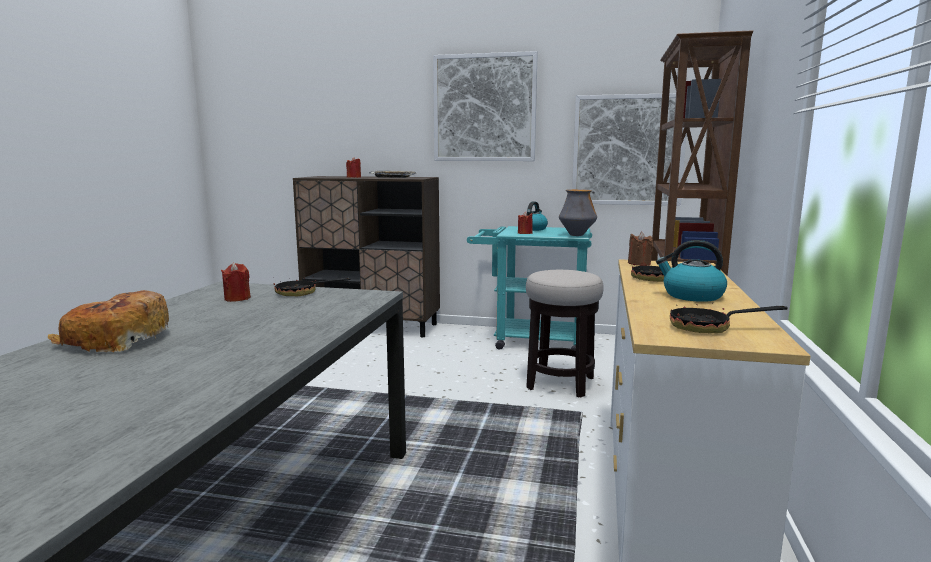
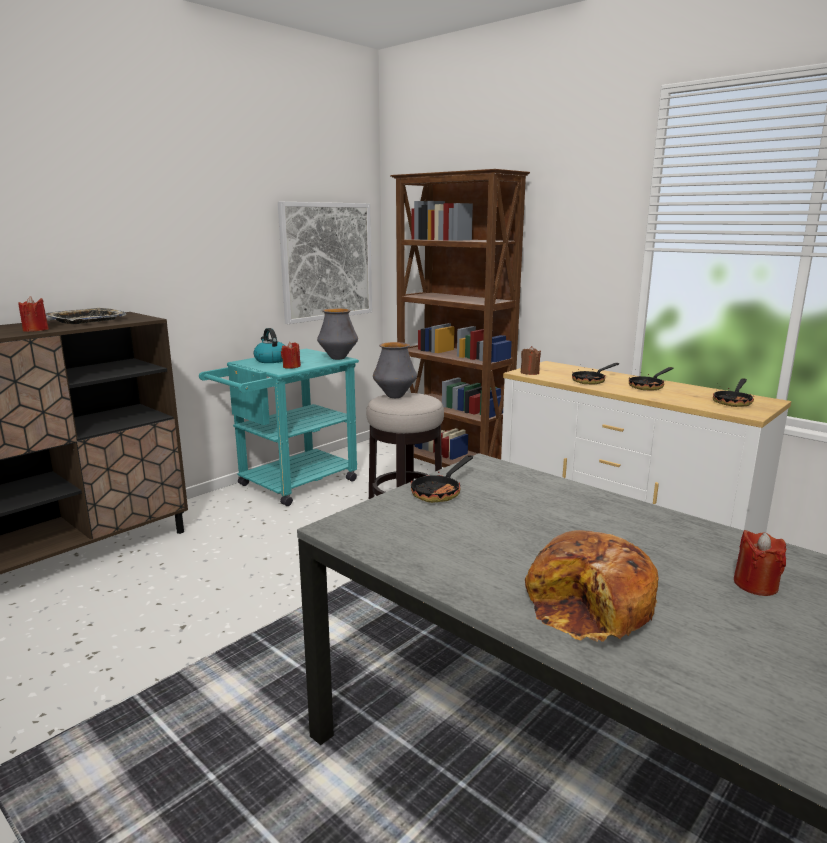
camera: 60 degrees left, 5 degrees up
(237, 298) = (428, 526): red candle -> red candle (755, 585)
(484, 108) = (179, 213): picture -> none
(564, 270) = (395, 396): none -> vase
(692, 296) = (649, 386): kettle -> frying pan

